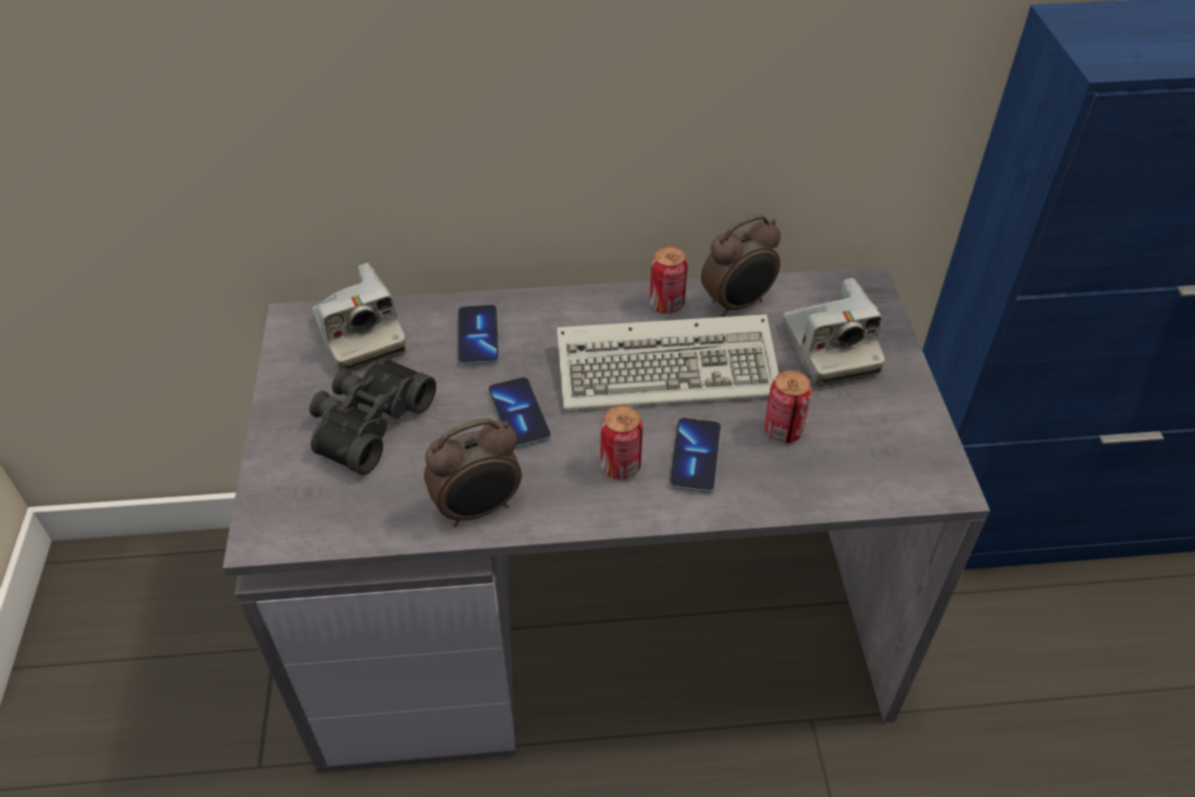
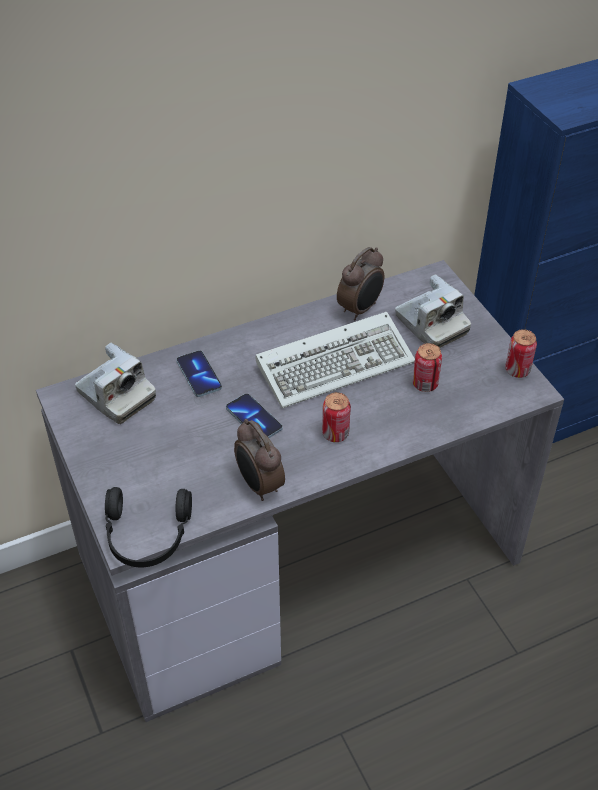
camera: 20 degrees left, 0 degrees up
(294, 536) = (147, 536): none -> black headphones
(367, 423) = (154, 452): black binoculars -> none
(479, 509) = (259, 485): alarm clock -> alarm clock turned 105 degrees clockwise
(666, 304) = (314, 321): can -> can (517, 370)
(695, 457) = (379, 415): phone -> none

